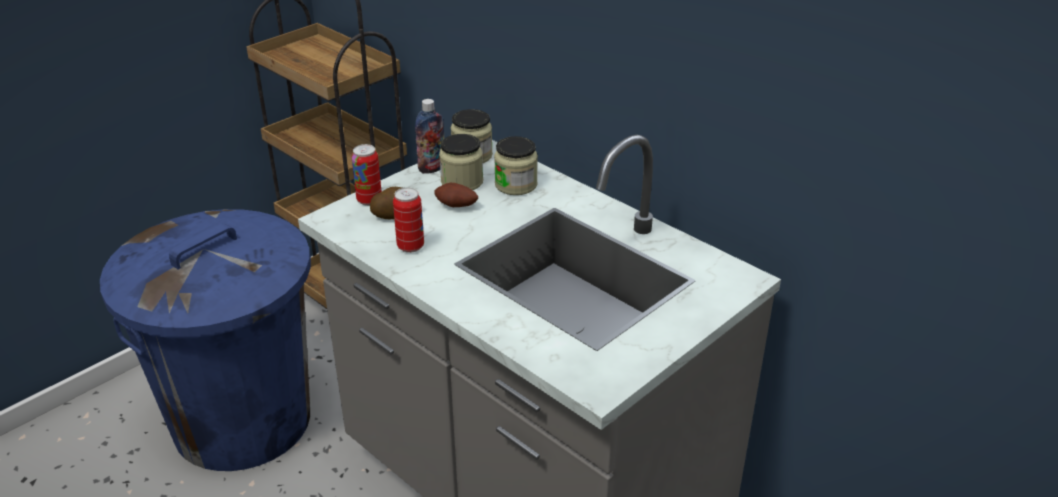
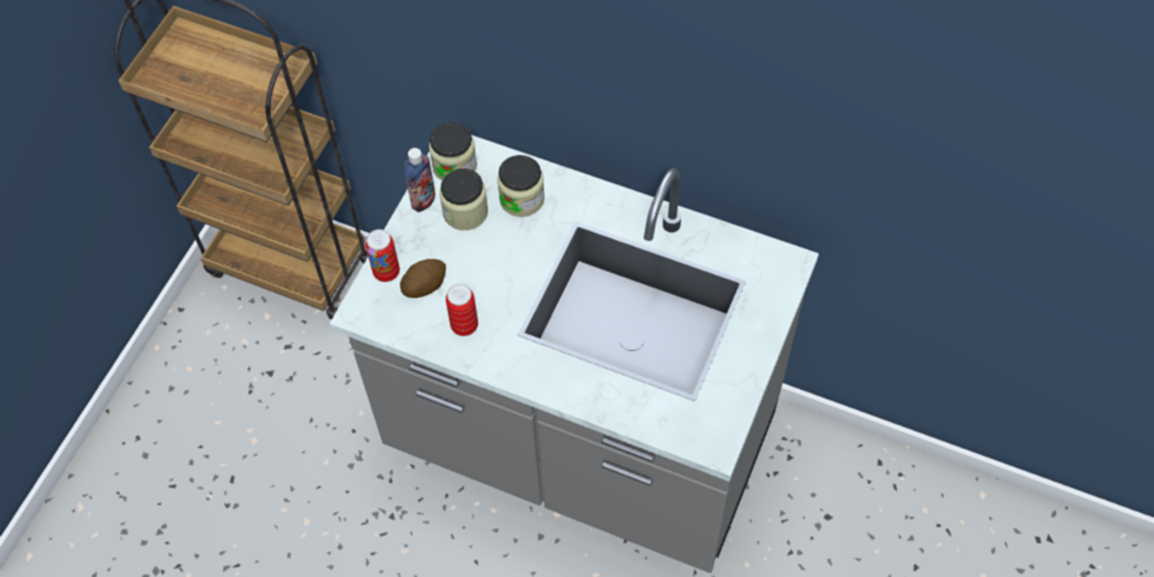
camera: 20 degrees left, 25 degrees up
(243, 420) = (254, 453): blue trash can -> none
(456, 206) = (478, 252): potato -> none

